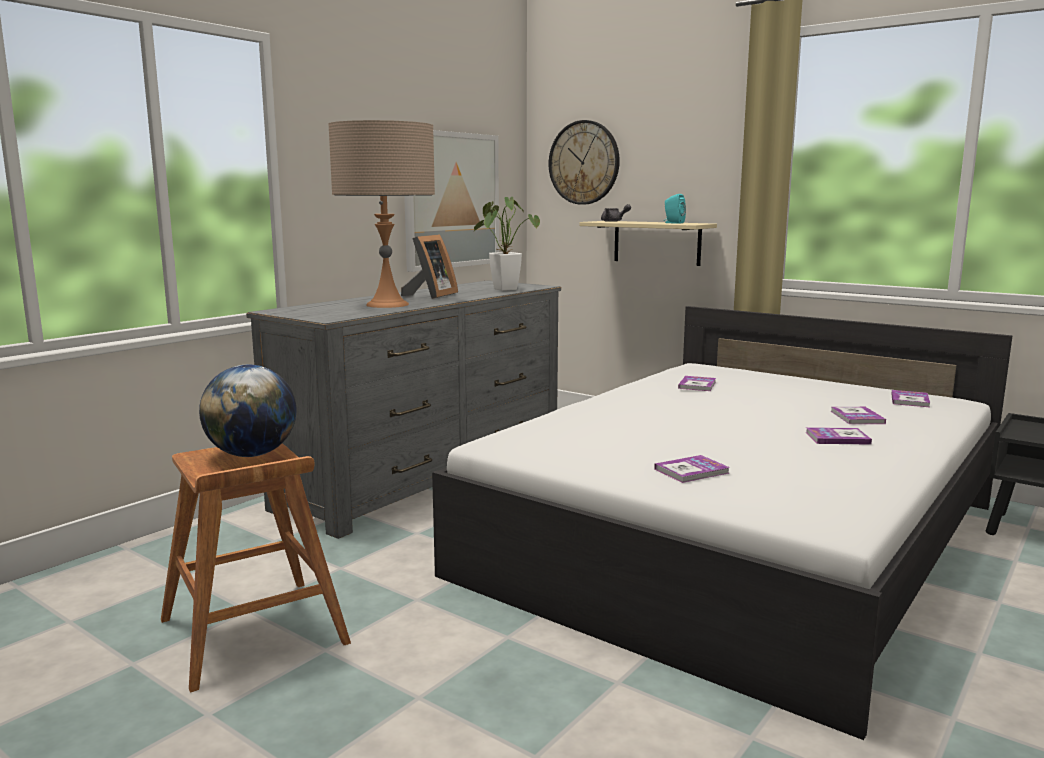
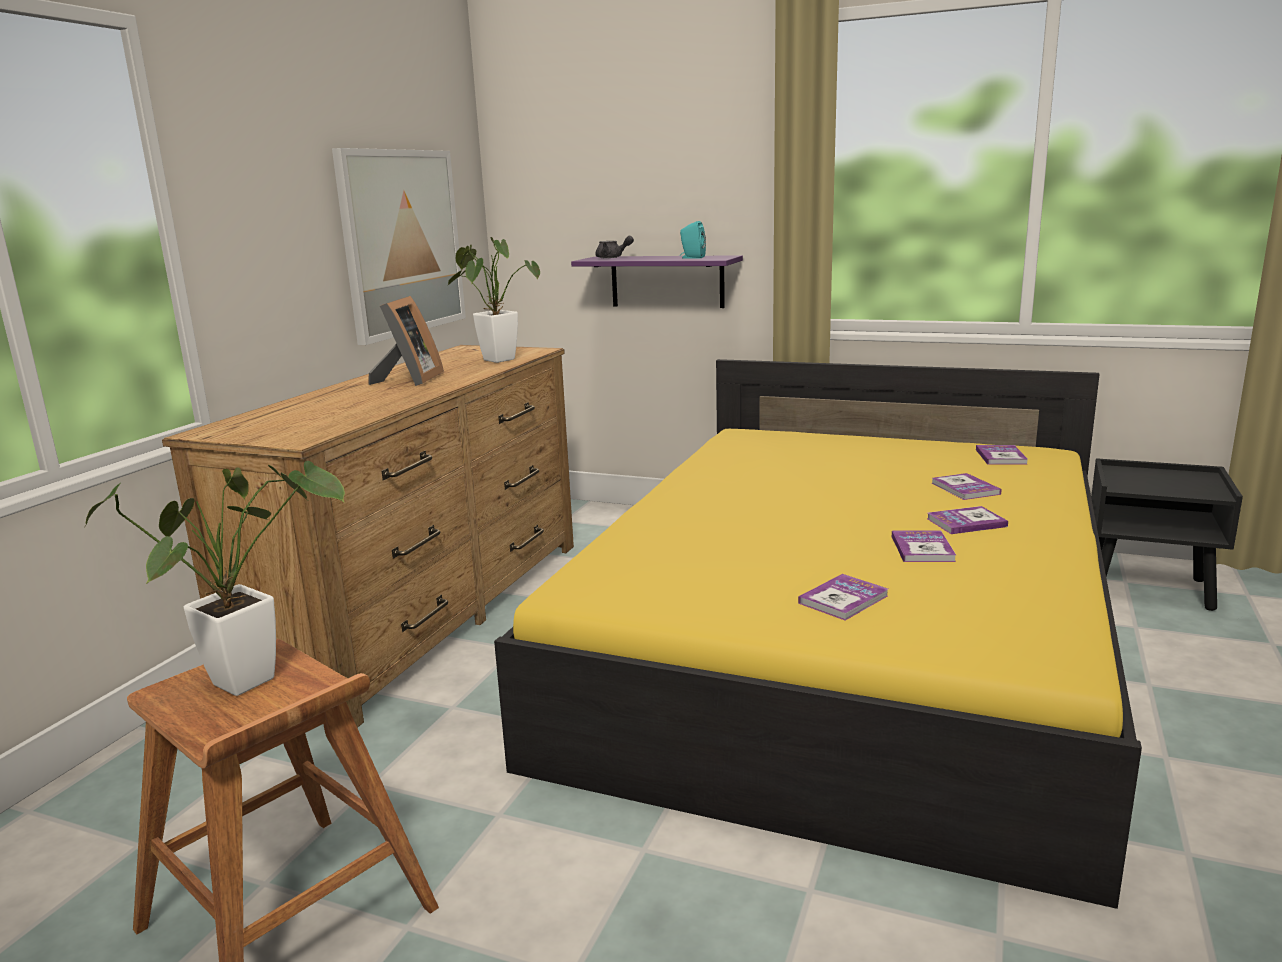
camera: 15 degrees left, 5 degrees up
(252, 454) = (257, 676): globe -> potted plant
(387, 304) = (363, 403): beige table lamp -> none
(427, 475) = (427, 613): grey dresser -> brown dresser
(584, 162) = (563, 182): wall clock -> none
(656, 242) = (667, 281): beige shelf -> purple shelf
(697, 385) = (762, 463): book -> book (922, 548)
(738, 539) = (845, 648): white bed -> yellow bed

